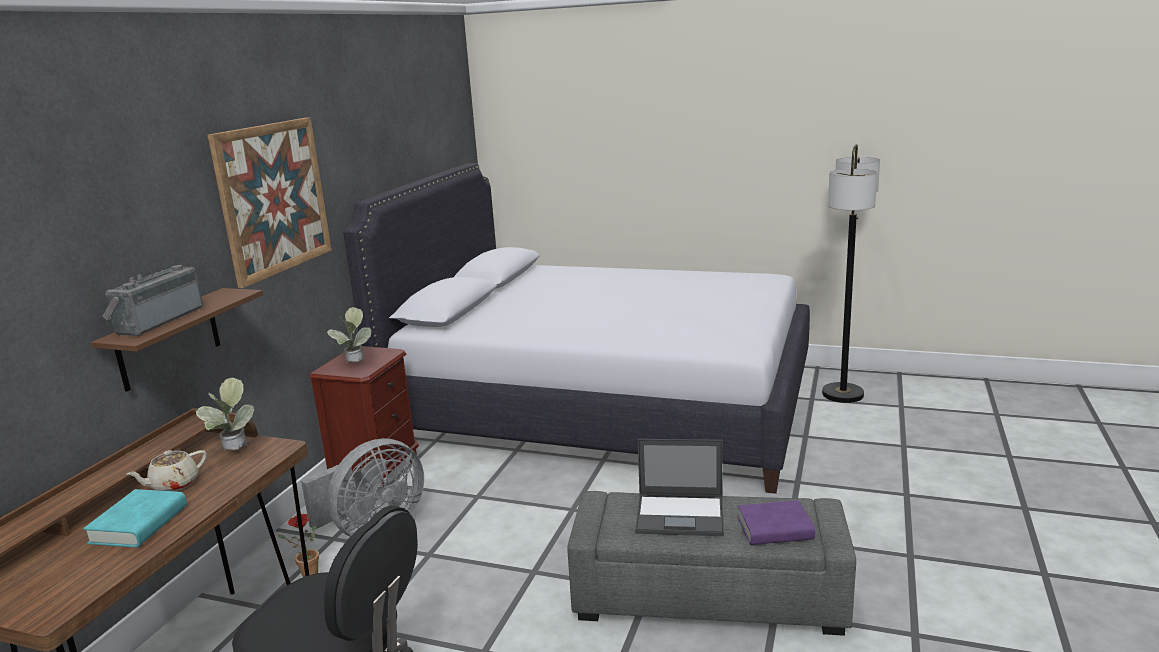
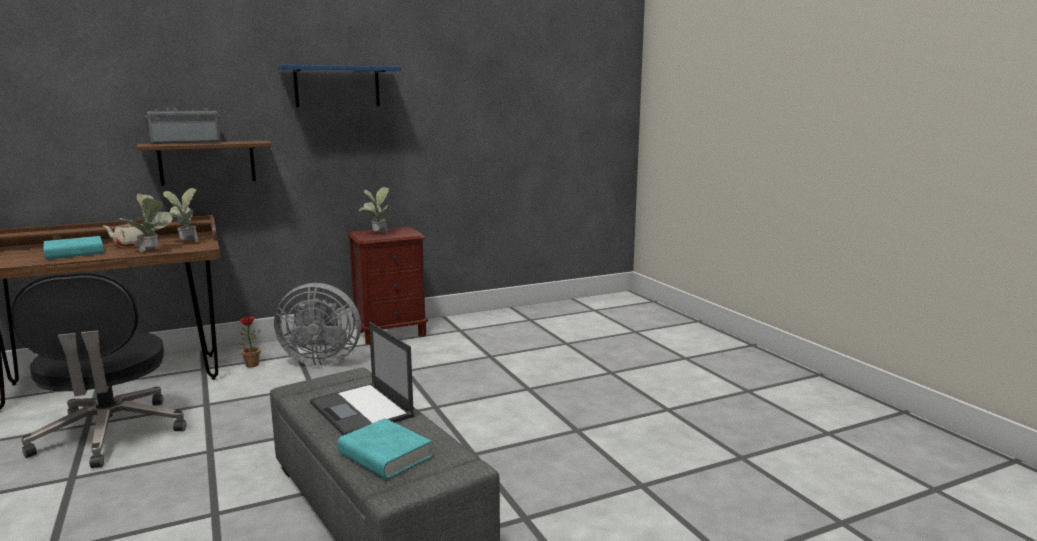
camera: 45 degrees right, 5 degrees down
(242, 478) = (151, 251): none -> potted plant
(273, 198) = (337, 86): picture -> blue shelf
(605, 407) = (612, 358): white bed -> none
(775, 529) = (385, 455): purple book -> turquoise book
(843, 394) = (878, 445): floor lamp -> none

